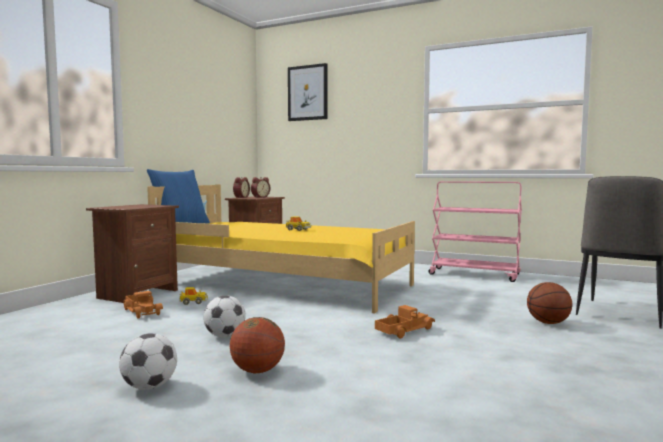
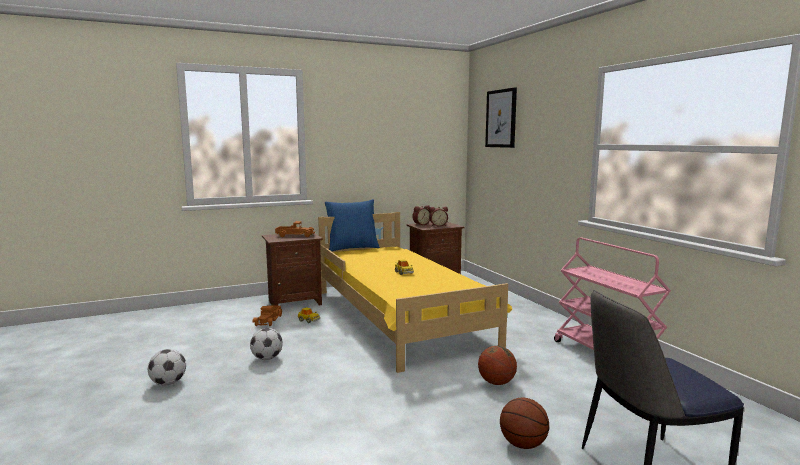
camera: 40 degrees right, 5 degrees up
(257, 371) = (227, 395): basketball -> basketball (496, 382)
(403, 330) = (377, 399): toy truck -> toy truck (295, 235)

